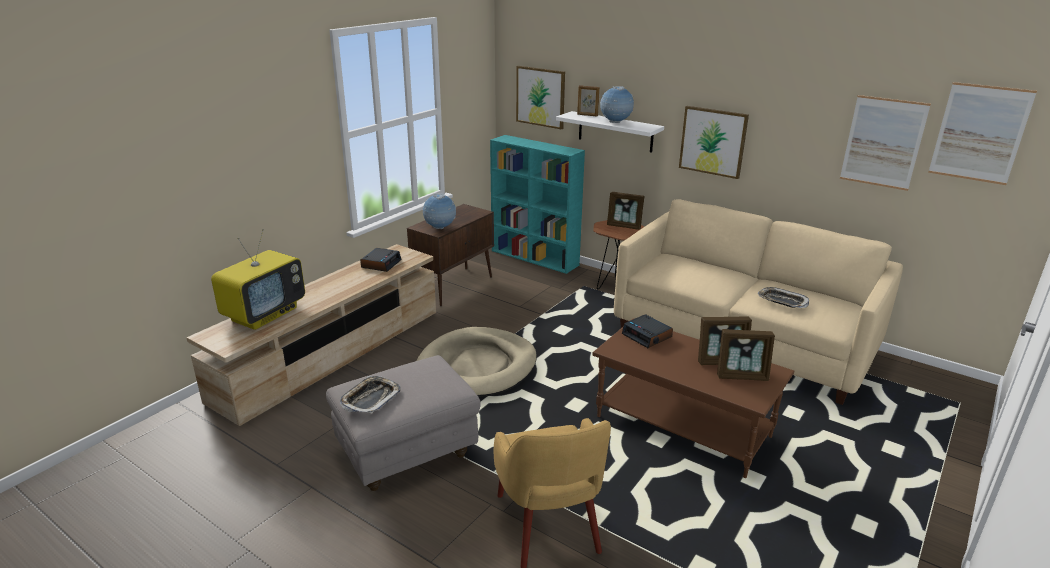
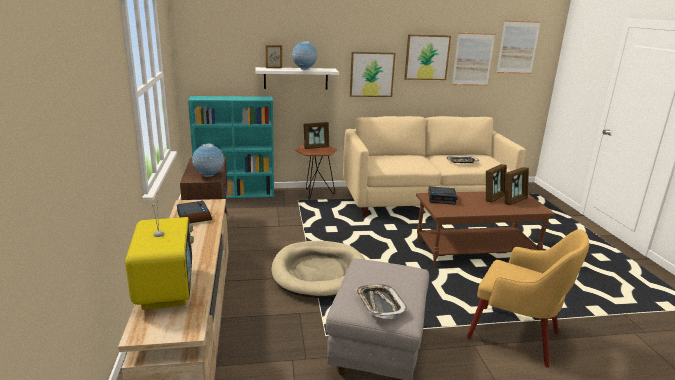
camera: 45 degrees left, 5 degrees down
(540, 97) = (224, 59): picture -> picture (427, 57)

